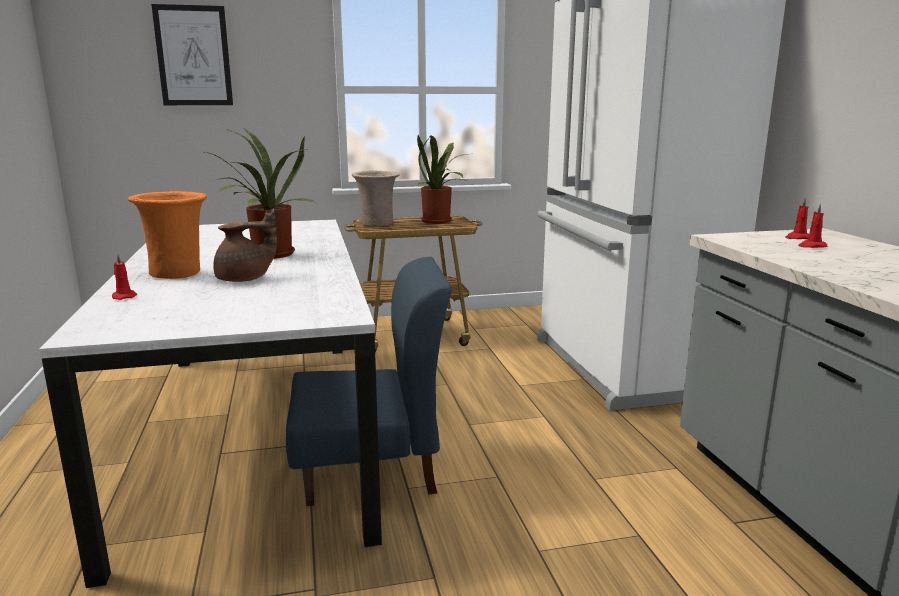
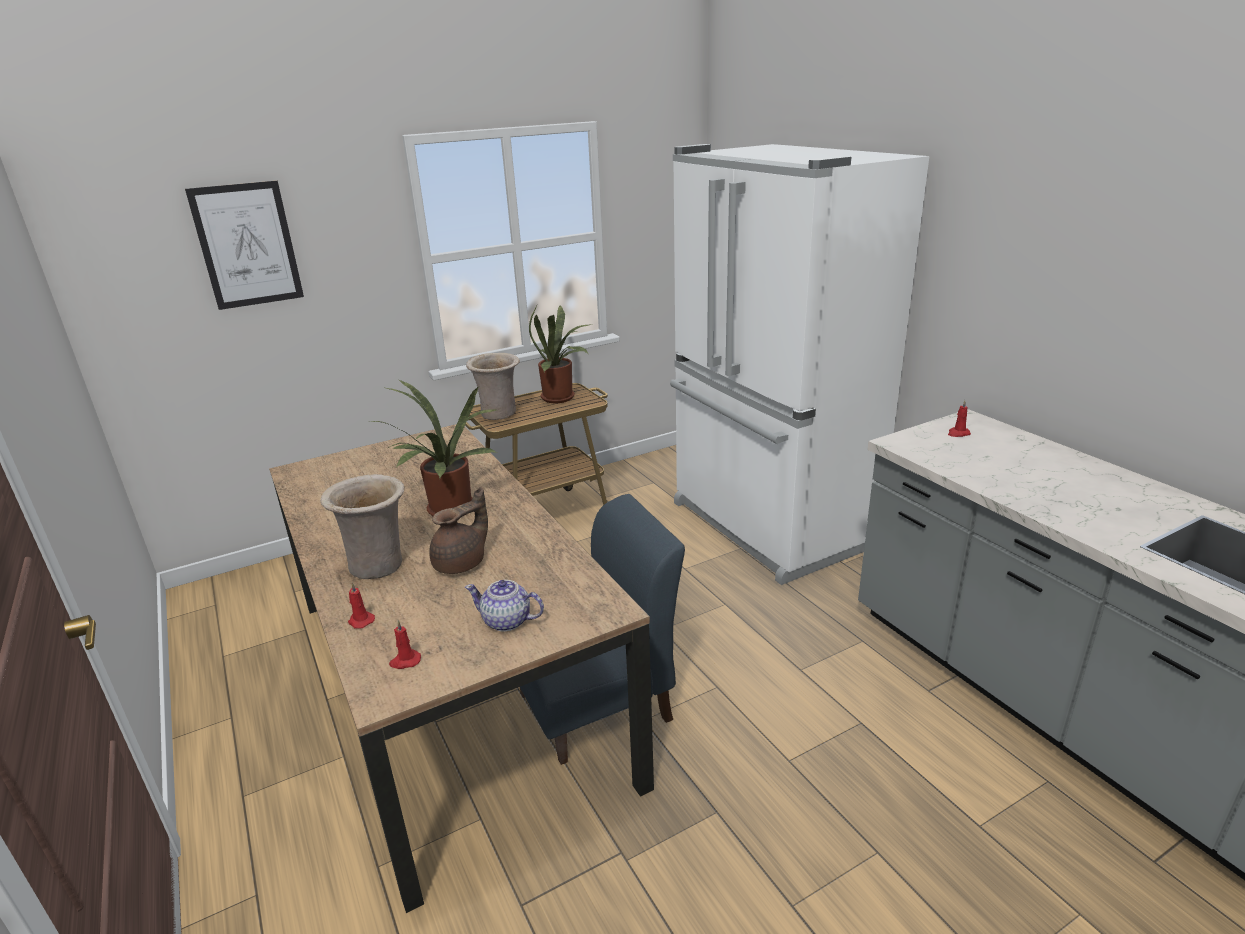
camera: 15 degrees left, 10 degrees up
(178, 273) = (378, 564): orange vase -> beige vase
(242, 311) = (507, 621): none -> teapot
(255, 431) = (454, 685): white dining table -> brown dining table
(811, 246) = (977, 449): red candle -> red candle (405, 661)

